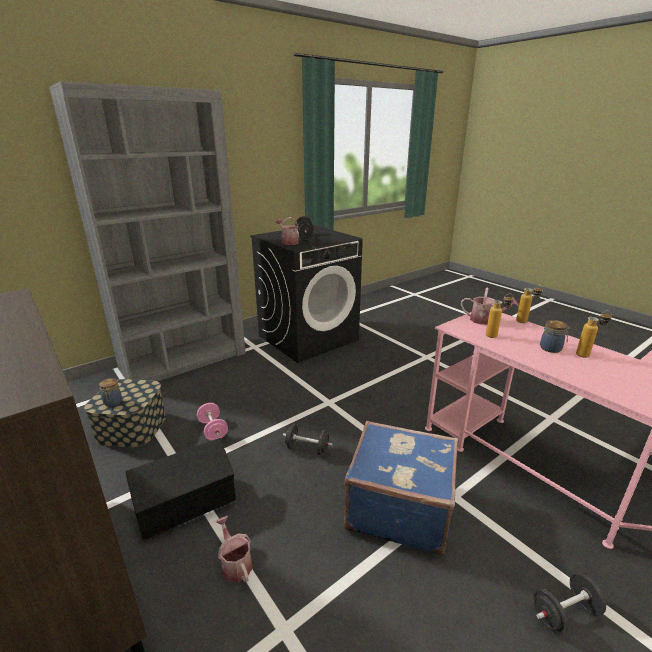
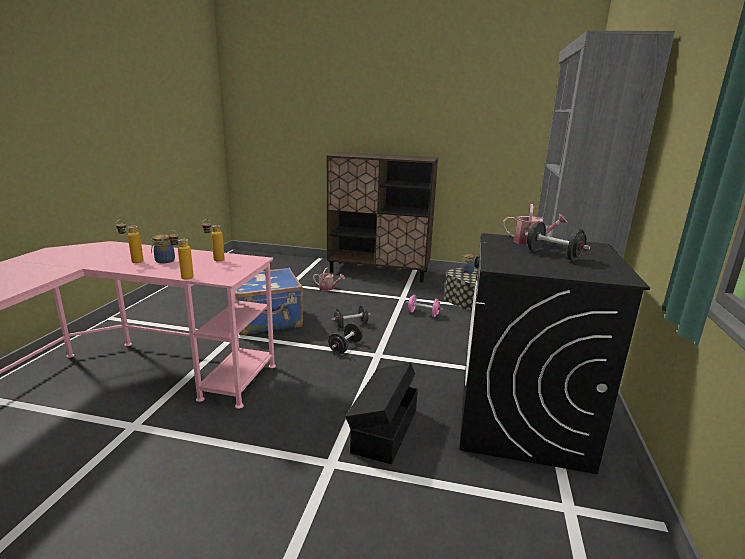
camera: 140 degrees right, 5 degrees down
(187, 505) = (376, 292): black storage box -> black storage box (383, 430)
(485, 320) = (227, 271): watering can -> none
(564, 613) = (168, 316): black dumbbell -> black dumbbell (345, 347)

